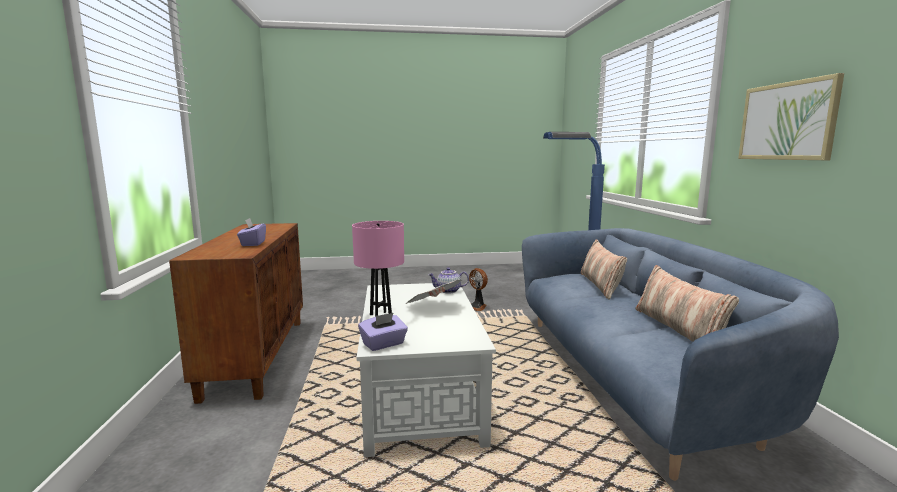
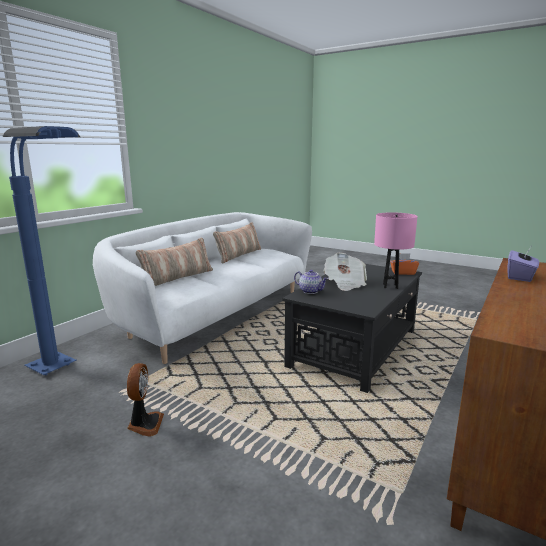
camera: 140 degrees left, 5 degrees up
(383, 344) = (403, 273): purple tissue box -> orange tissue box
(419, 395) = (355, 347): white coffee table -> black coffee table
(631, 376) = (215, 314): blue sofa -> white sofa
(787, 121) = (175, 138): picture -> none

